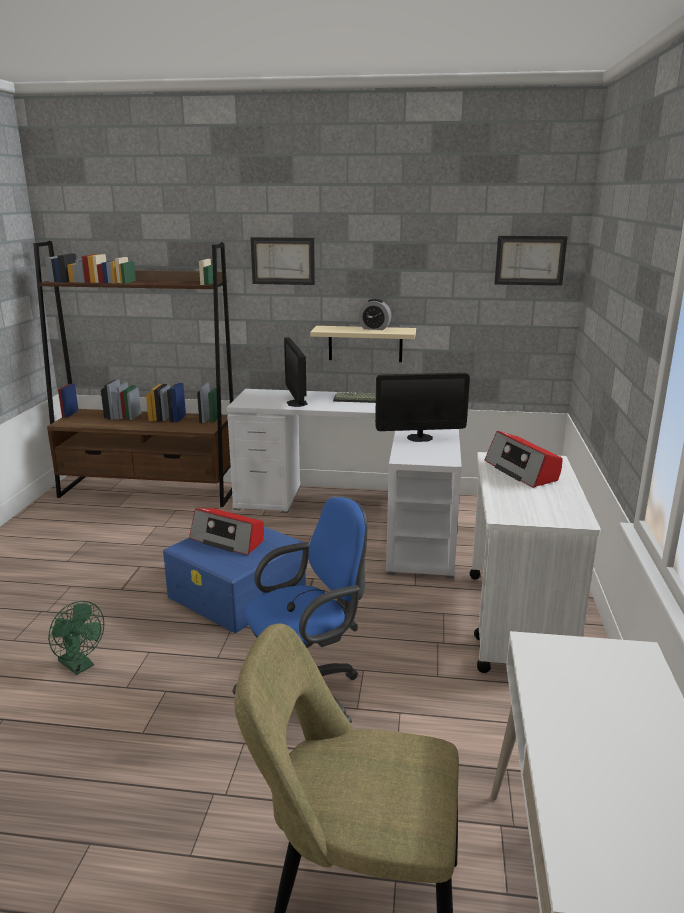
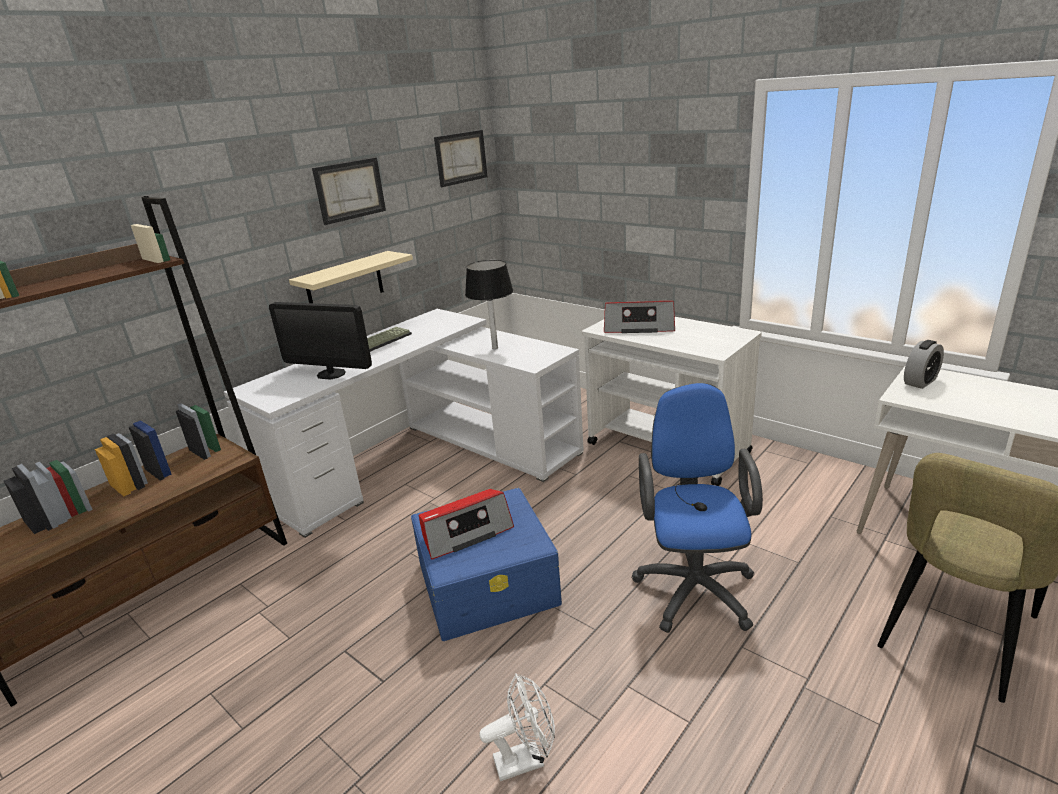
camera: 55 degrees left, 5 degrees up
(80, 666) = (526, 759): green fan -> white fan
(283, 261) = (228, 207): picture -> picture (350, 190)
(374, 328) = (358, 262): alarm clock -> alarm clock (920, 382)
(419, 438) = (495, 348): monitor -> black table lamp

